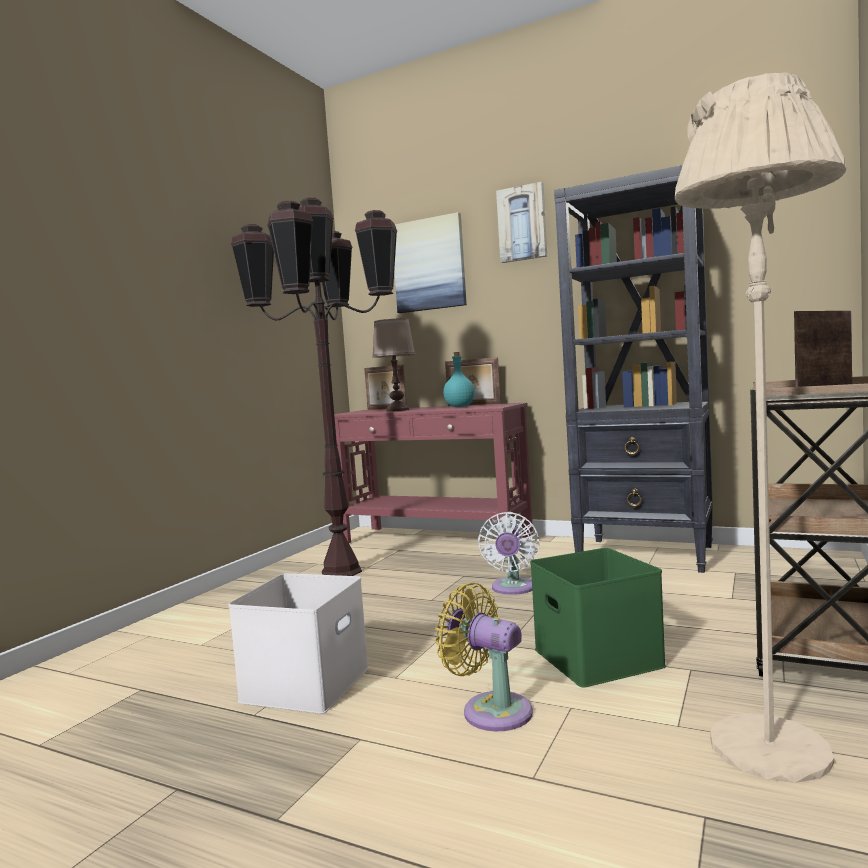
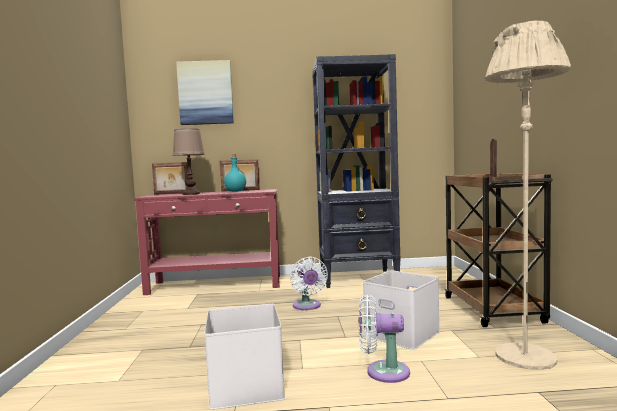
camera: 30 degrees left, 0 degrees up
(342, 571) = (172, 313): brown floor lamp -> none
(491, 710) = (383, 372): yellow fan -> white fan
(522, 224) = (274, 74): picture -> none
(600, 658) = (403, 333): green storage box -> white storage box

